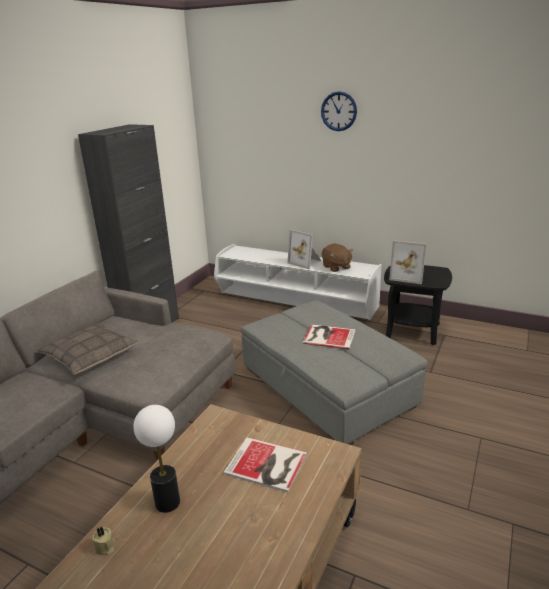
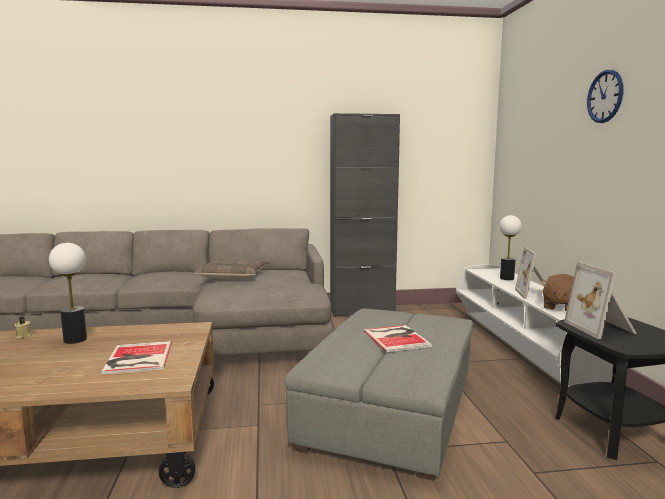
camera: 55 degrees right, 15 degrees down
(262, 255) = (507, 278): none -> table lamp

